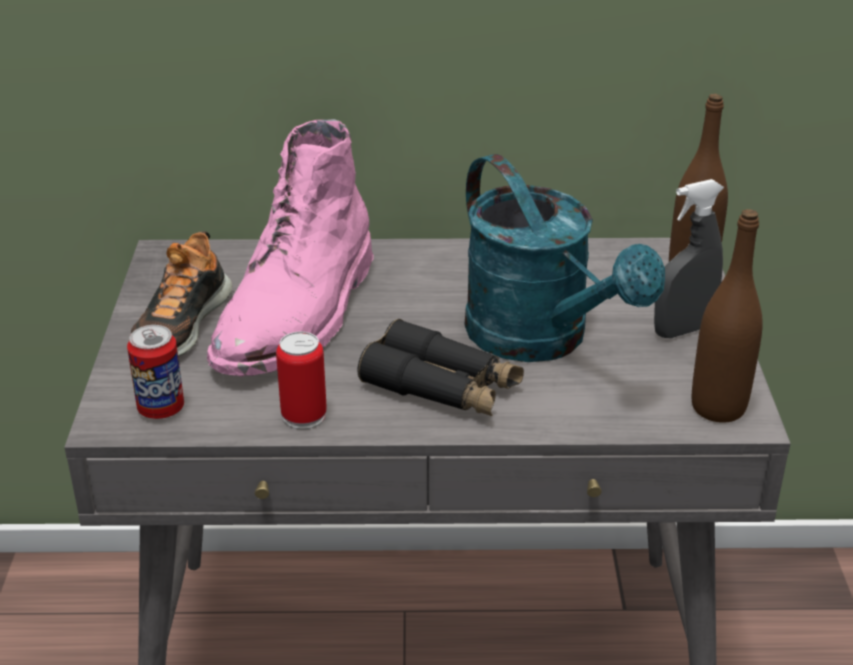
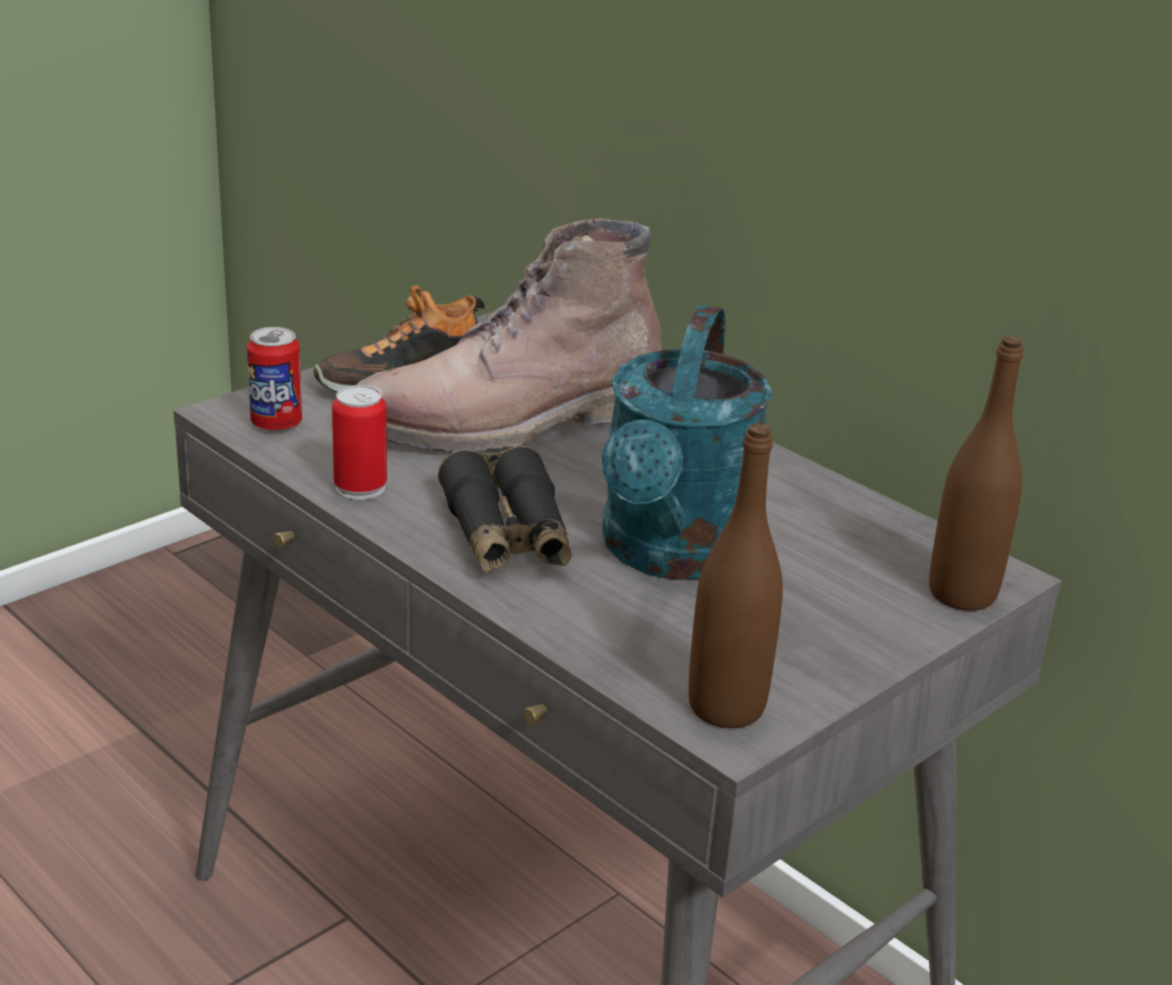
camera: 45 degrees right, 5 degrees down
(299, 315) = (506, 421): pink boot -> brown boot
(682, 330) = (836, 630): grey spray bottle -> none

